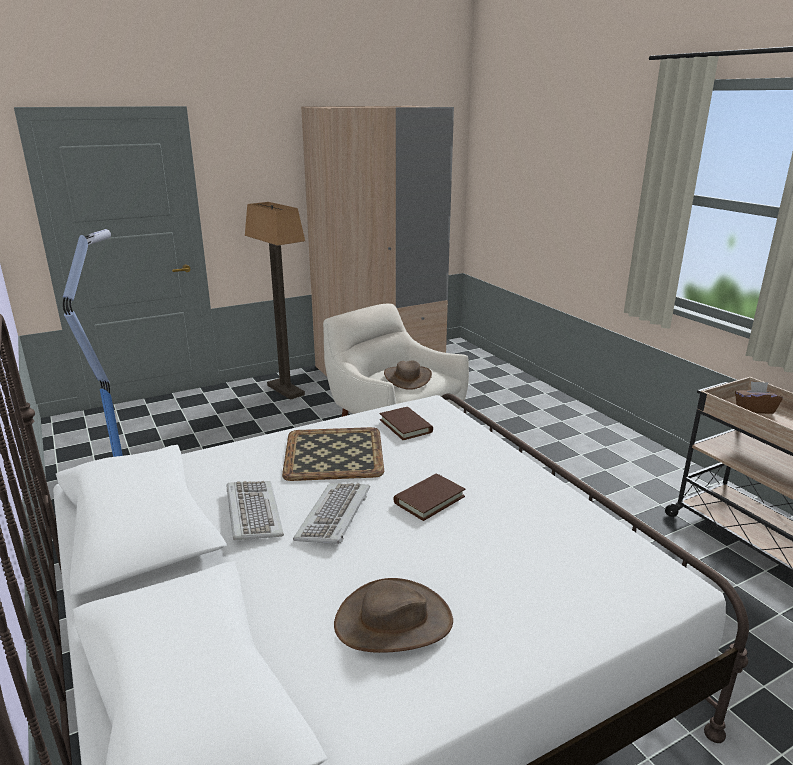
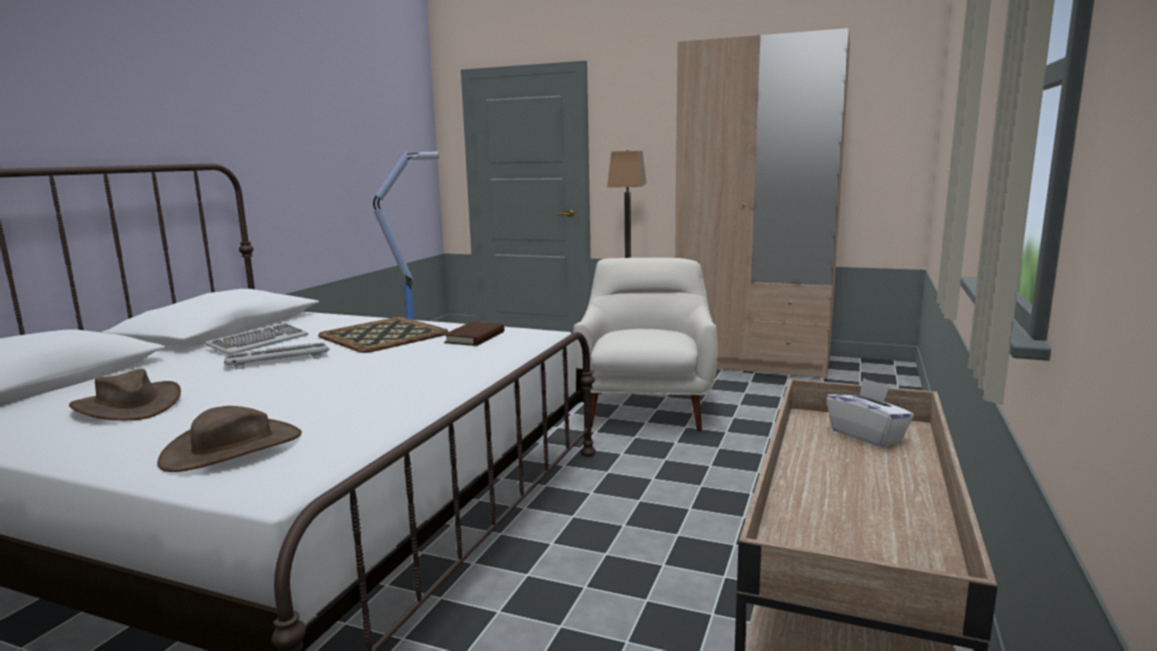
camera: 50 degrees right, 10 degrees down
(408, 378) = (640, 336): brown hat -> brown hat (233, 448)
(429, 499) = (341, 372): brown book -> none
(754, 409) = (867, 435): brown tissue box -> white tissue box

